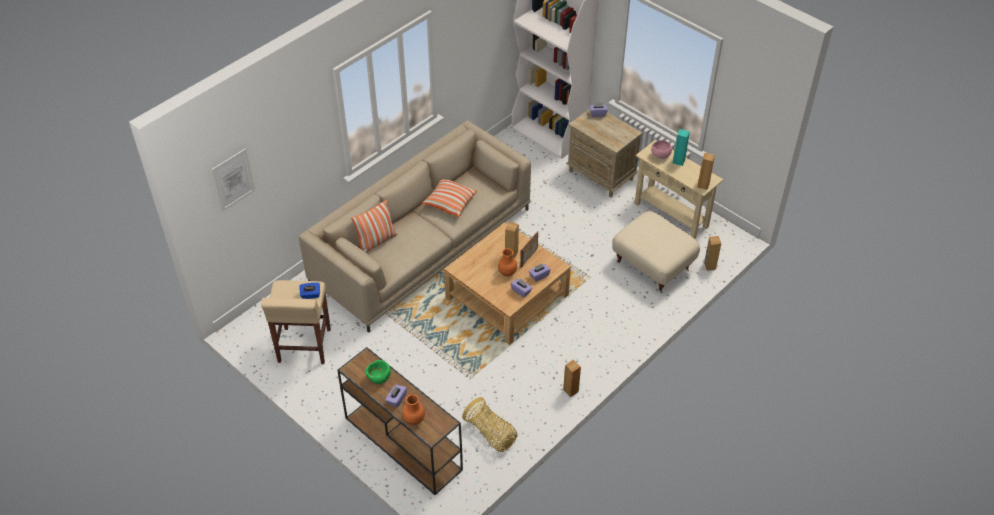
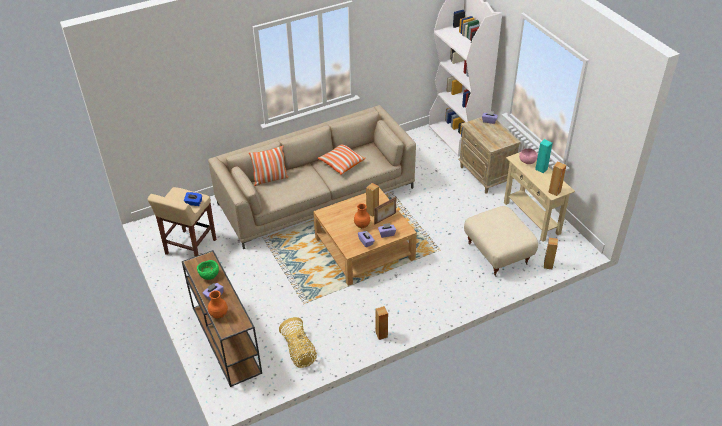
camera: 20 degrees right, 5 degrees down
(233, 179) = (152, 96): picture -> none

